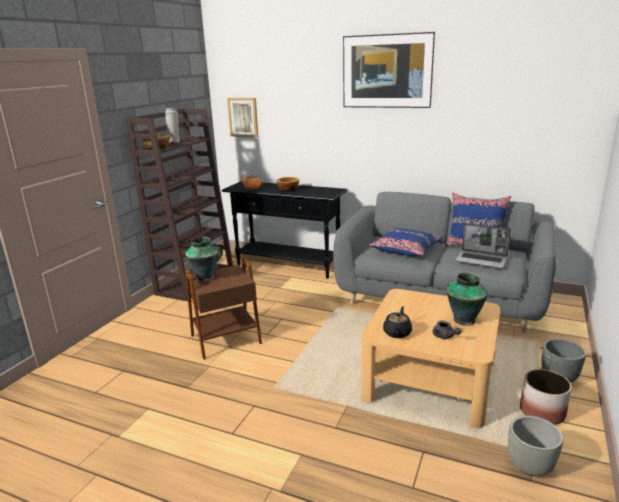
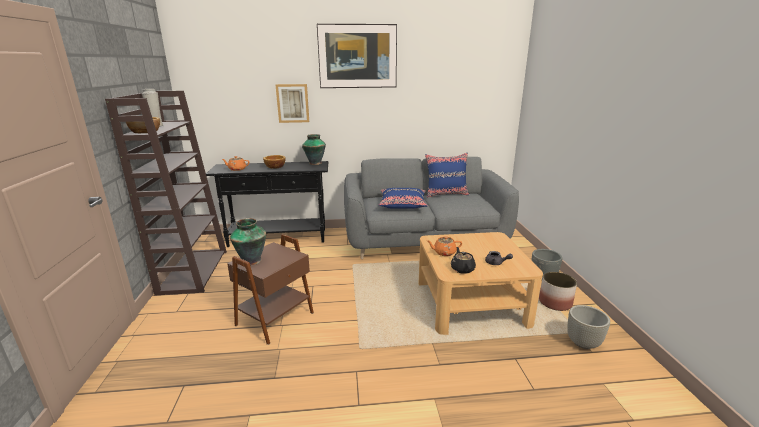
camera: 30 degrees left, 0 degrees up
(243, 117) = (213, 100): picture -> picture (293, 103)
(397, 311) = (444, 252): none -> orange teapot
(463, 320) = (493, 248): vase -> vase (314, 163)
(482, 260) = (463, 203): laptop -> none

